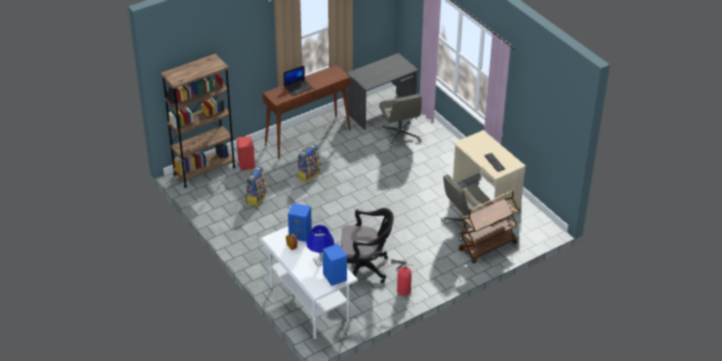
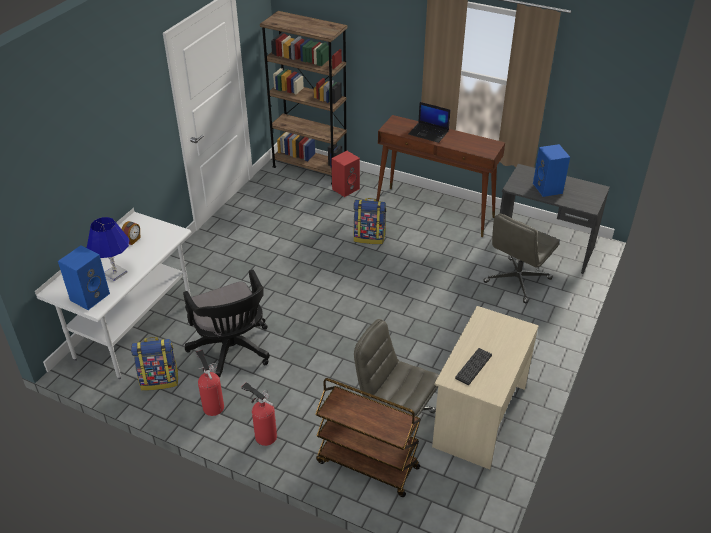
camera: 60 degrees right, 0 degrees up
(256, 197) = (295, 217): backpack -> backpack (160, 380)
(301, 234) = (160, 239): blue speaker -> blue speaker (548, 188)
(439, 277) = (264, 435): none -> fire extinguisher

